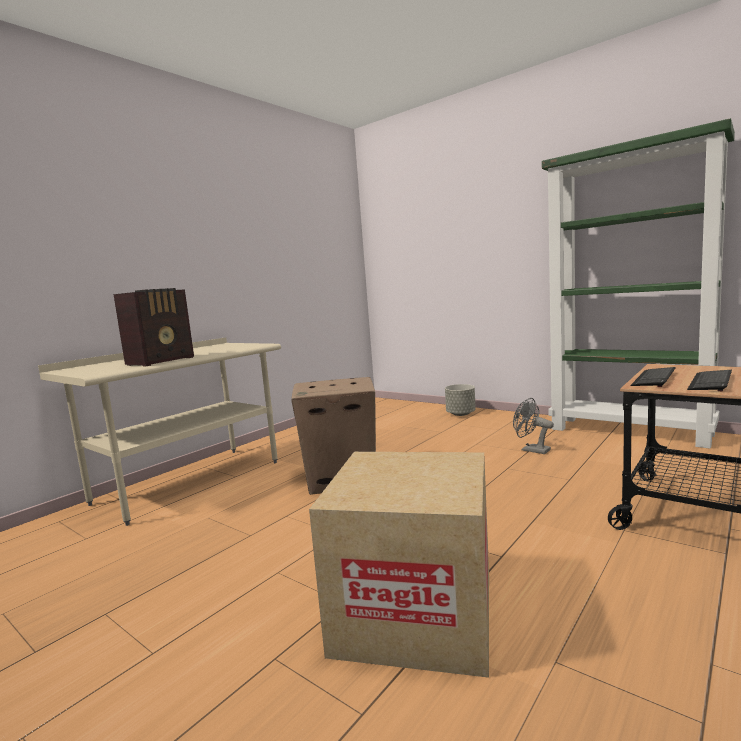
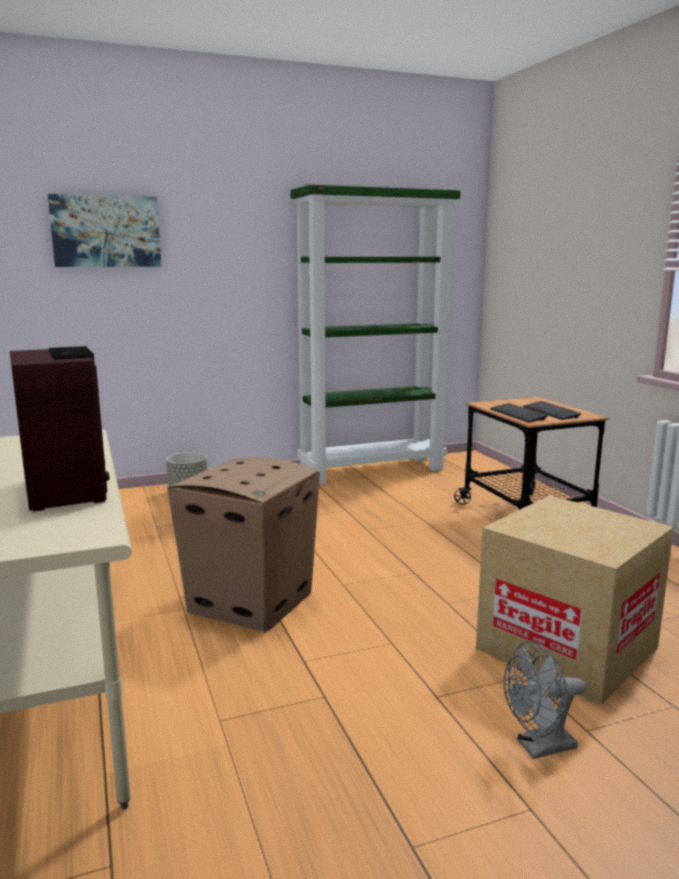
camera: 60 degrees left, 5 degrees up
(429, 228) = (106, 231): none -> picture
(531, 450) = (345, 508): grey fan -> grey fan (539, 747)

